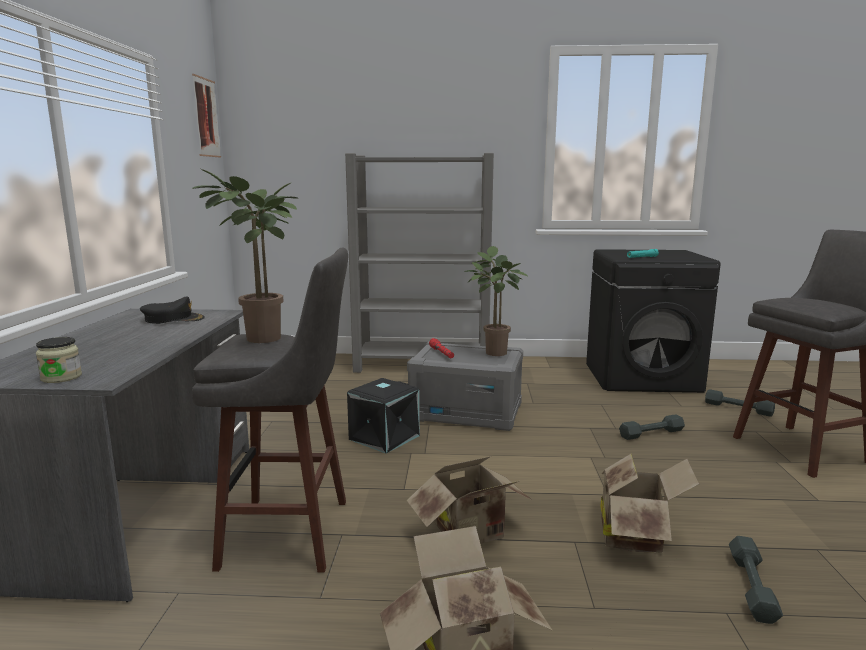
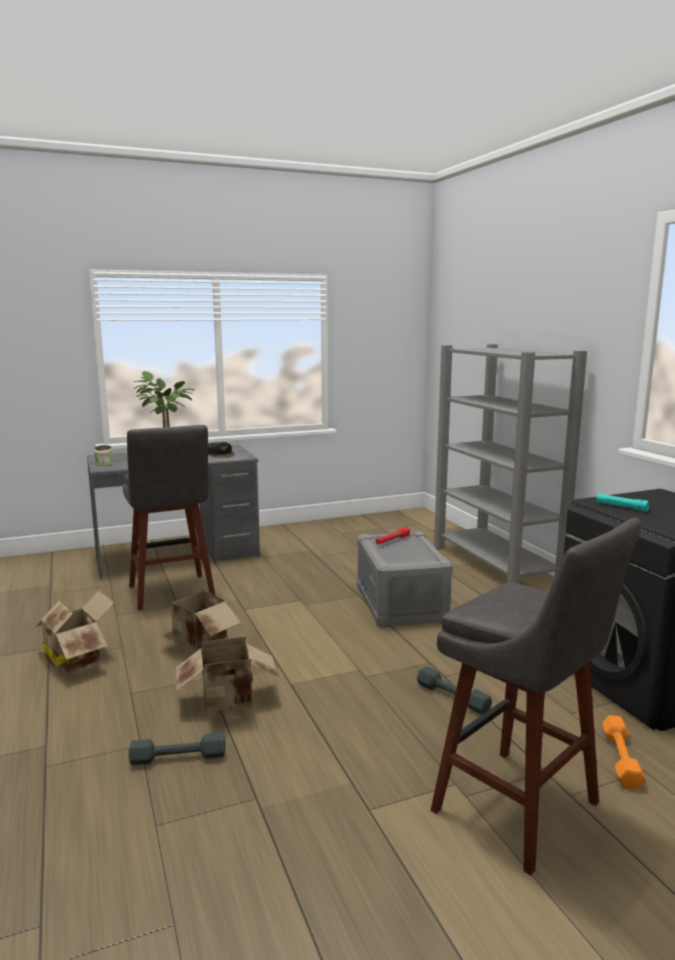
camera: 65 degrees right, 0 degrees up
(206, 117) = (403, 310): picture -> none
(383, 437) = (318, 586): black storage box -> none
(492, 352) = (419, 555): potted plant -> none
(738, 408) = (621, 758): grey dumbbell -> orange dumbbell

